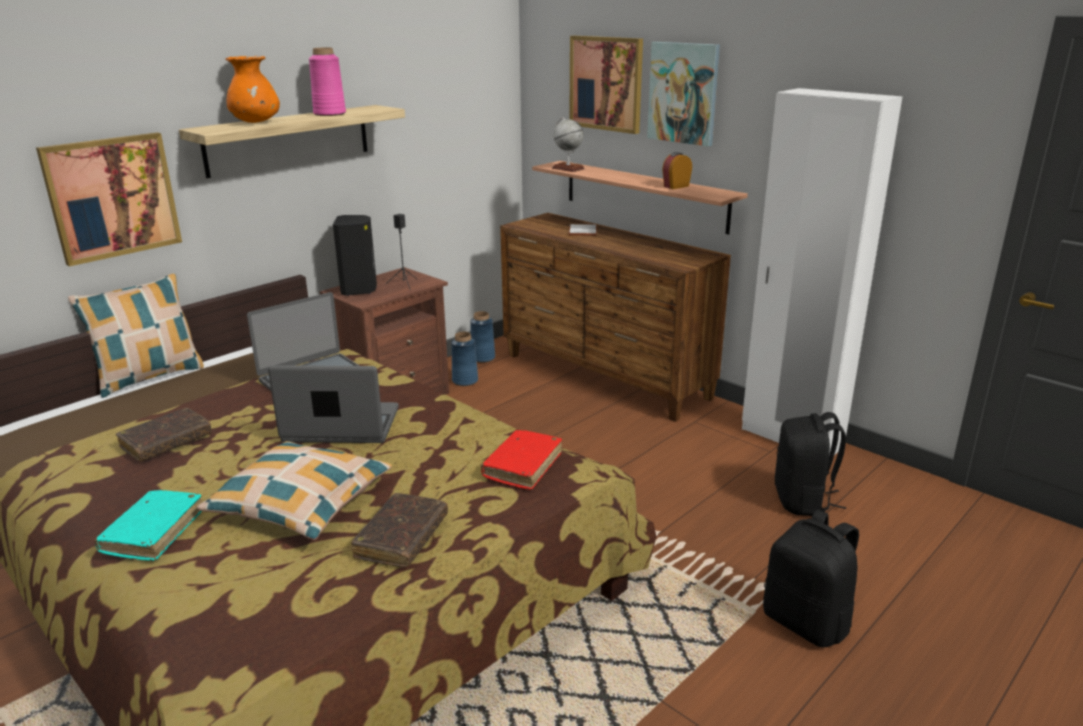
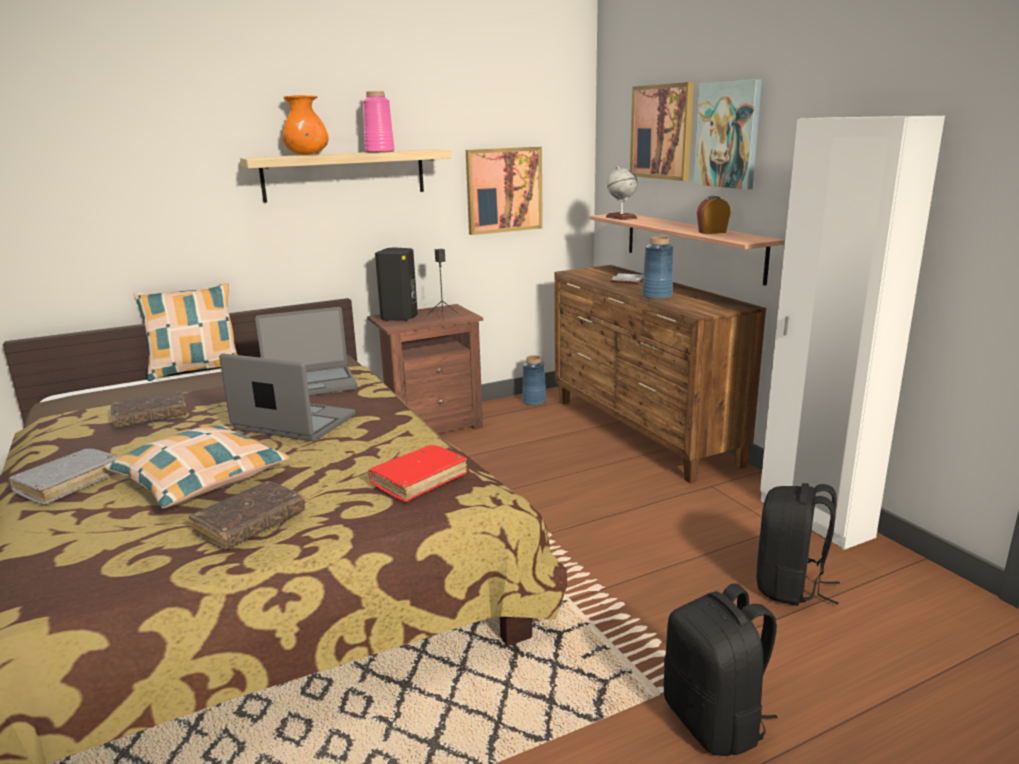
camera: 20 degrees right, 5 degrees down
(112, 197) = (177, 211): picture -> picture (504, 190)
(154, 532) = (69, 483): turquoise book -> grey book
(465, 381) = (504, 419): blue vase -> blue vase (657, 296)

